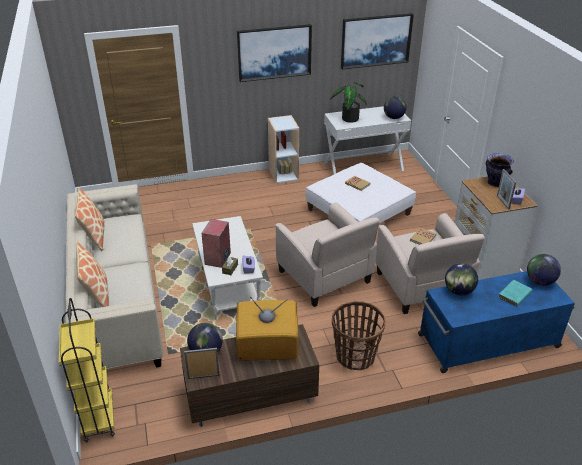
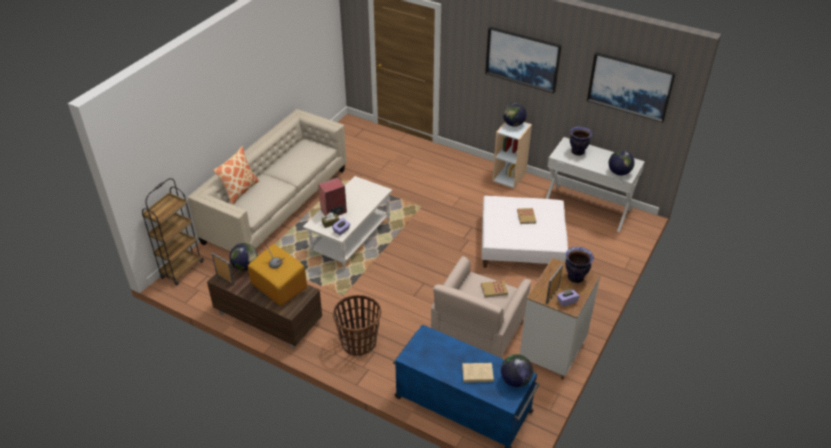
camera: 45 degrees right, 5 degrees up
(94, 236) = (287, 150): pillow -> none
(98, 419) = (182, 270): yellow cart -> brown cart
(324, 277) = (419, 276): beige armchair -> none
(349, 118) = (577, 152): potted plant -> vase
(458, 291) = (442, 341): globe -> globe (513, 124)
(514, 295) = (476, 374): turquoise book -> beige book

